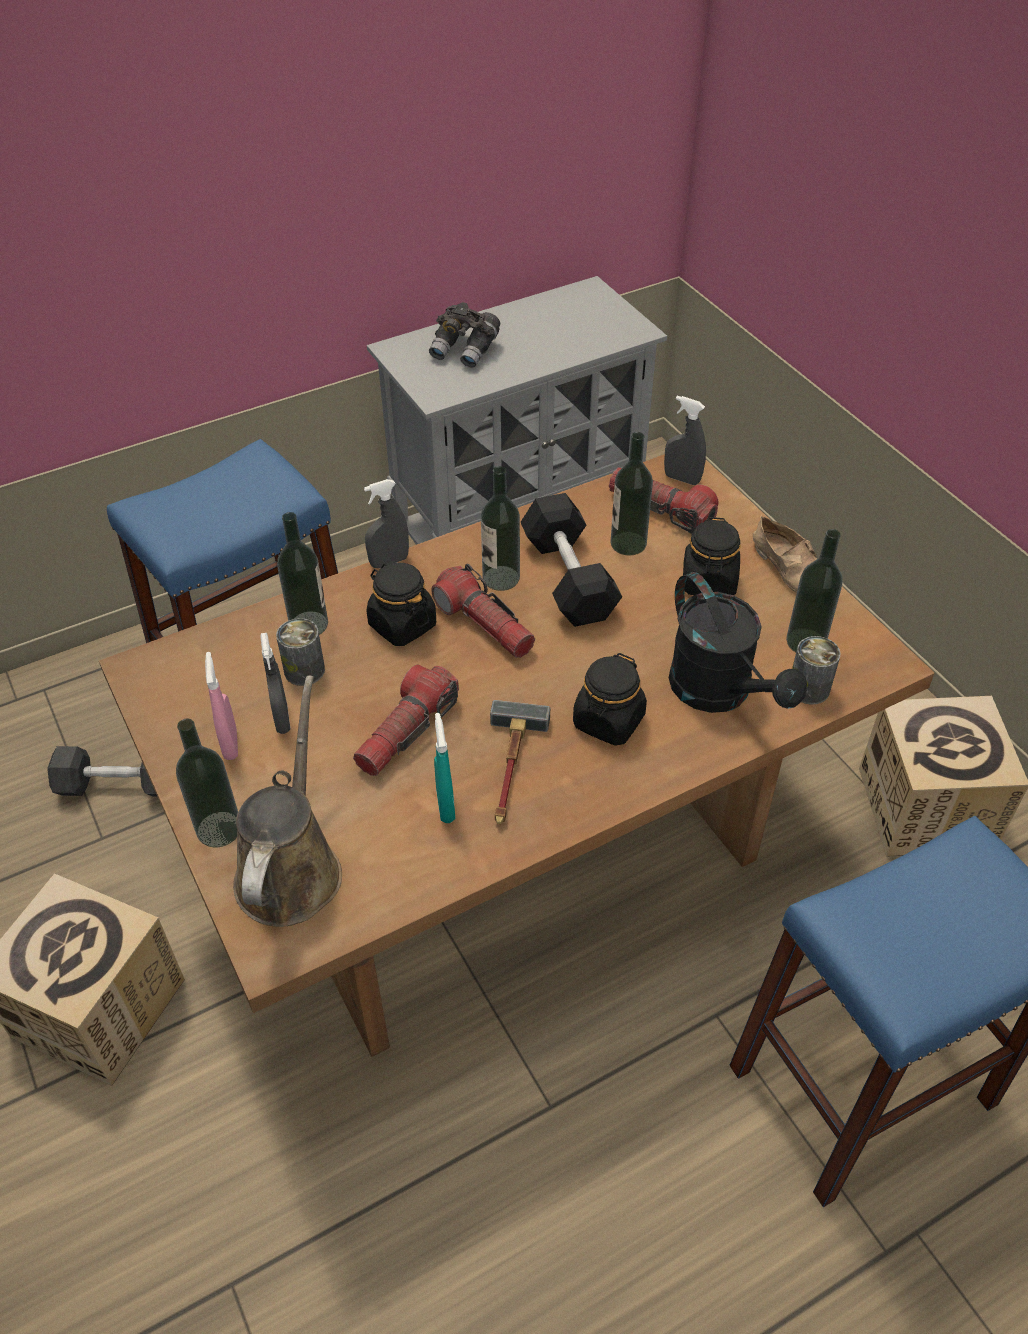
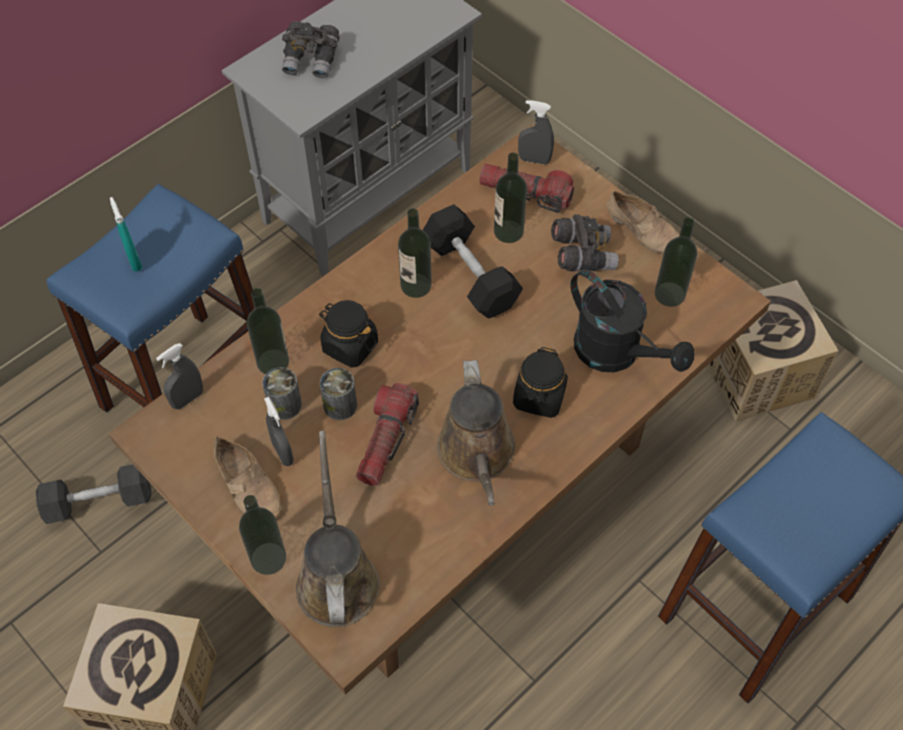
camera: 15 degrees left, 10 degrees up
(230, 744) = (249, 484): pink spray bottle -> beige shoe
(389, 561) = (318, 289): grey spray bottle -> grey spray bottle (187, 399)
(445, 806) = (437, 497): turquoise spray bottle -> turquoise spray bottle (134, 260)
(484, 624) = (416, 331): flashlight -> none
(510, 769) = (477, 455): hammer -> brown watering can
(709, 582) = (582, 255): black jar -> grey binoculars
(808, 688) = (682, 335): can -> can (340, 405)

